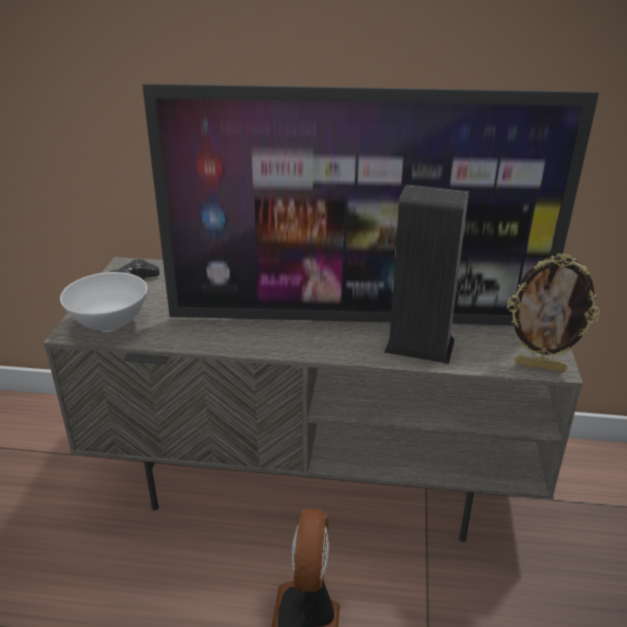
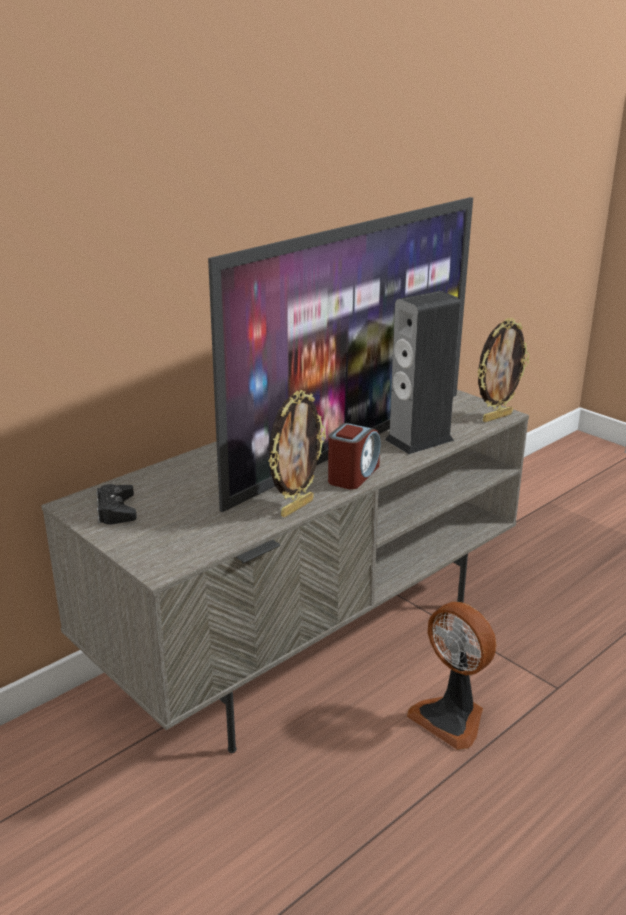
camera: 50 degrees left, 5 degrees down
(110, 324) = (181, 546): white bowl -> none
(218, 342) = (296, 507): none -> picture frame
(306, 343) = (353, 475): none -> alarm clock

